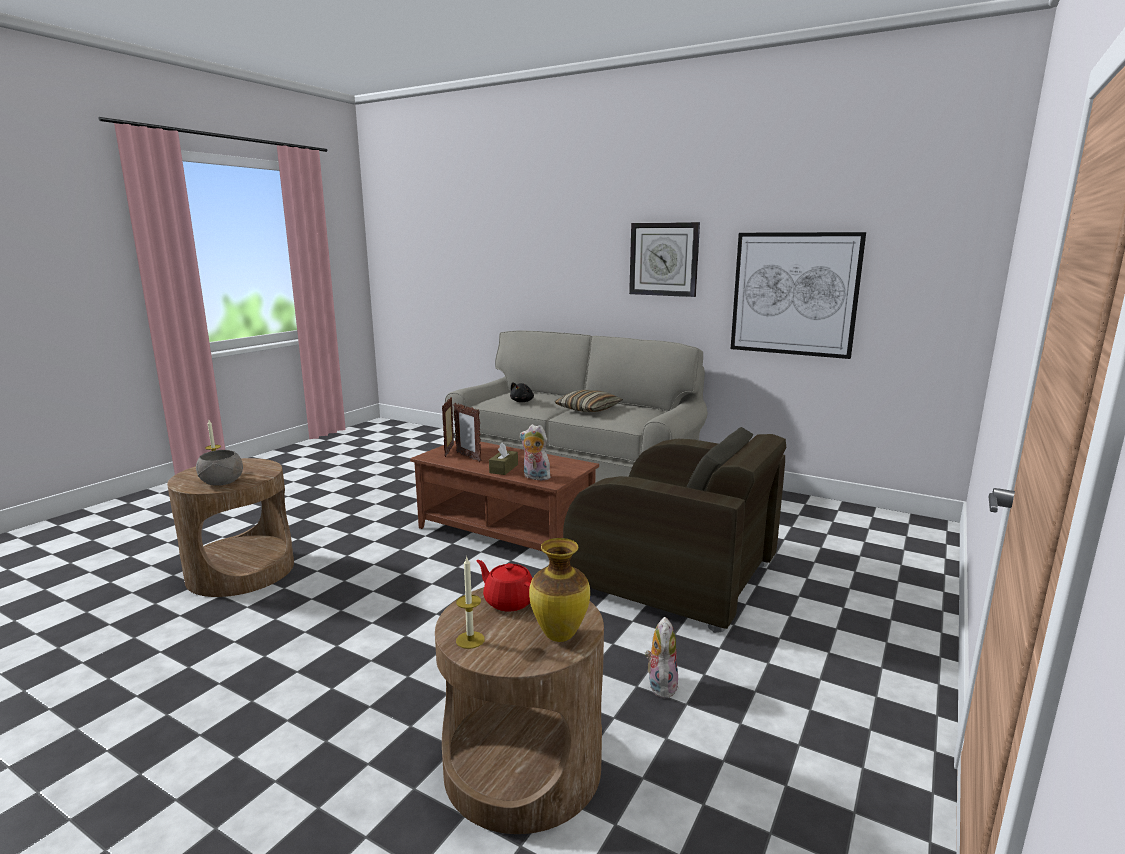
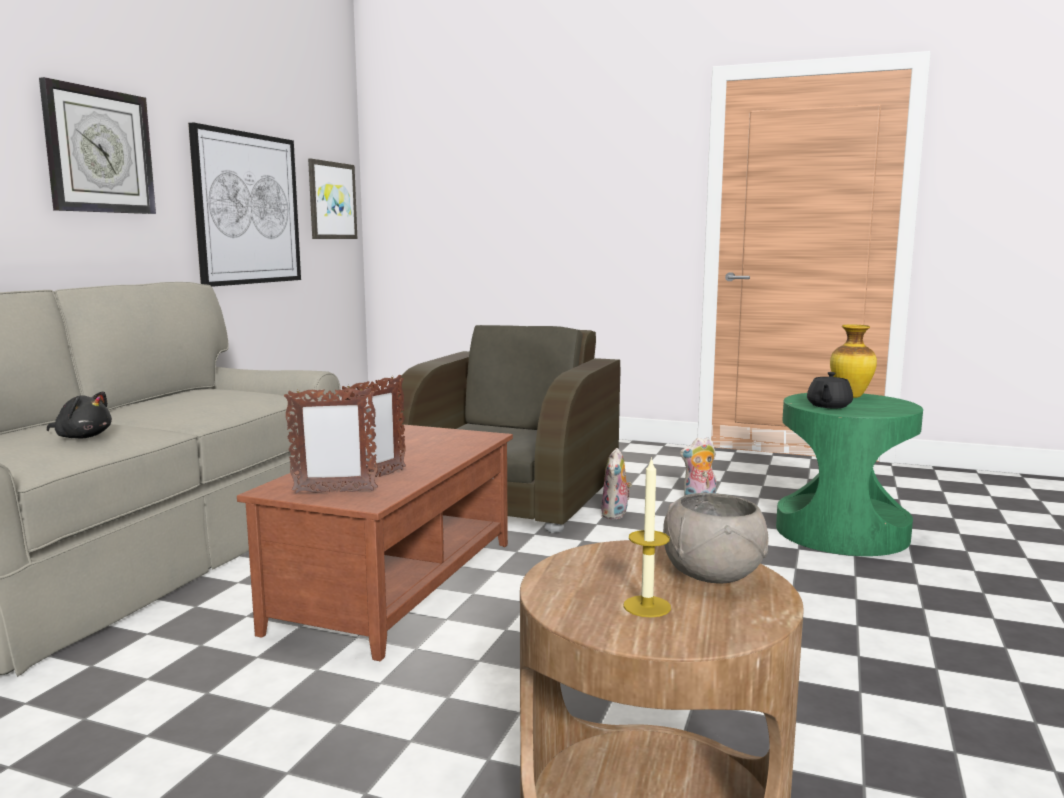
camera: 100 degrees left, 5 degrees down
(470, 640) = (893, 409): candle -> none
(503, 469) = (436, 456): brown tissue box -> none
(509, 601) = (828, 406): red teapot -> black teapot
(522, 766) = (842, 532): brown side table -> green side table
(535, 477) = (470, 442): plush toy -> plush toy (616, 515)
(588, 409) = (183, 408): pillow -> none
(932, 286) = (331, 200): none -> picture

